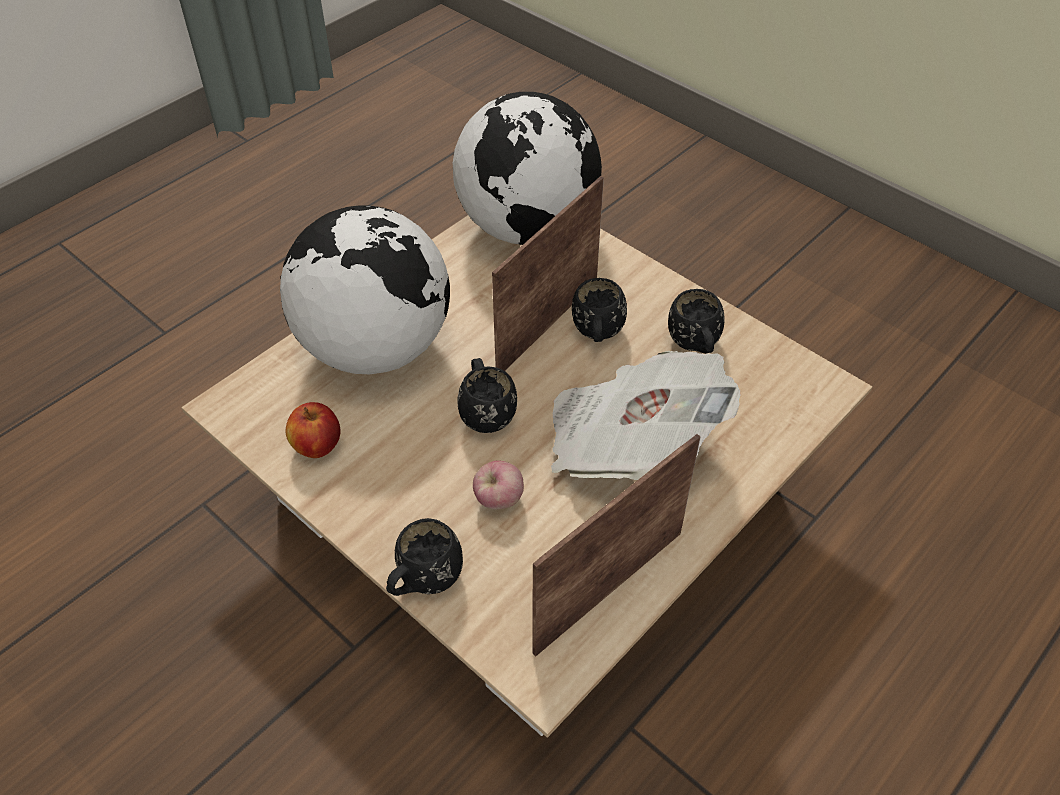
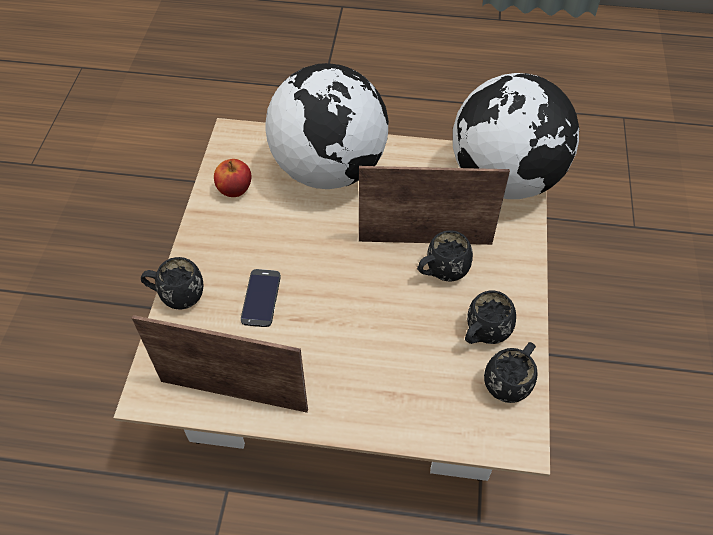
camera: 55 degrees right, 5 degrees up
(485, 412) = (323, 251): black mug -> black mug (510, 381)
(499, 500) = (261, 298): apple -> phone
(630, 443) = (361, 343): newspaper -> none

